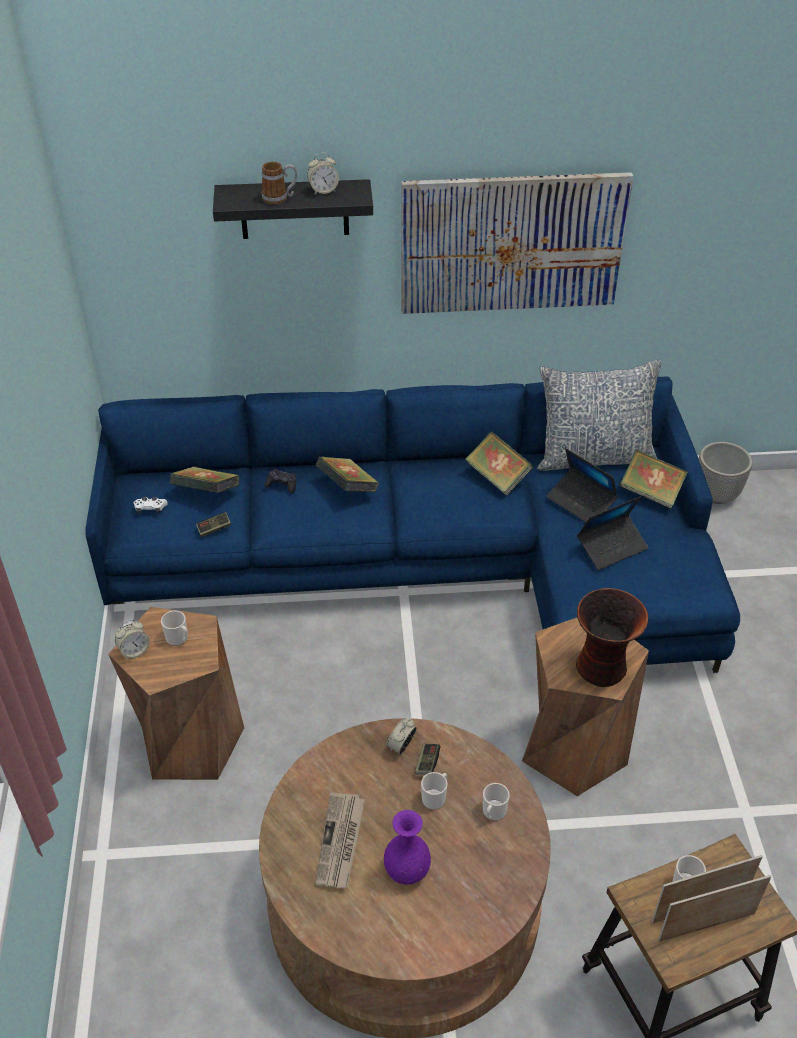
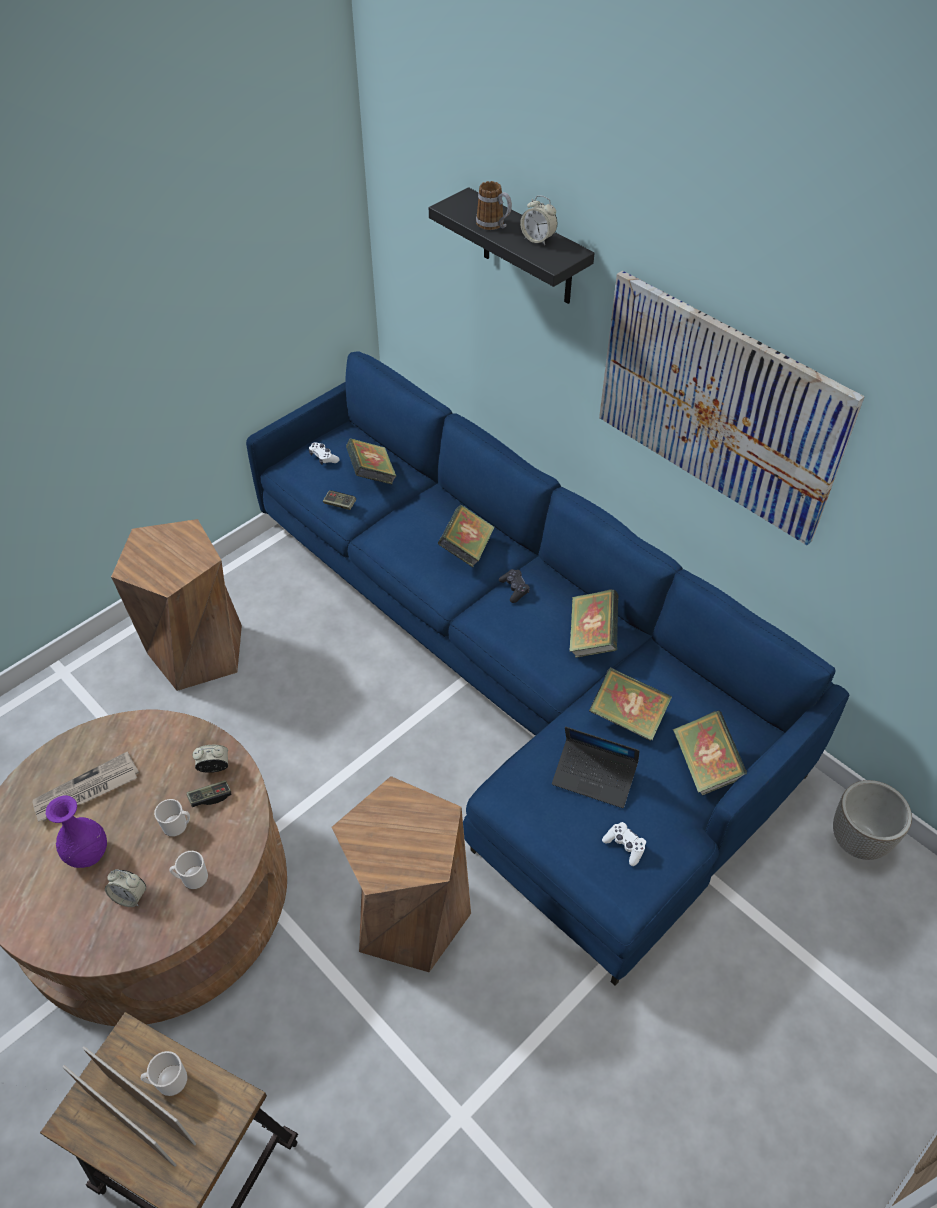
camera: 50 degrees right, 5 degrees up
(134, 651) = (146, 540): alarm clock -> alarm clock (130, 896)
(178, 639) = (178, 555): mug -> none
(282, 485) = (427, 509): black game controller -> black game controller (514, 589)
(581, 502) = (627, 717): laptop -> book
(593, 455) = (707, 690): pillow -> none
(603, 668) = (392, 855): vase -> none
(675, 566) = (625, 846): none -> white game controller

